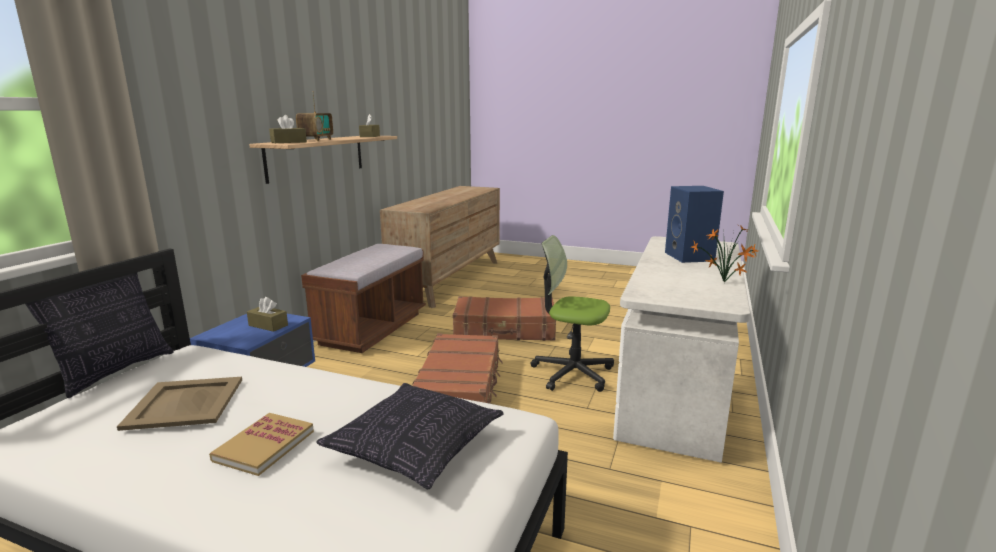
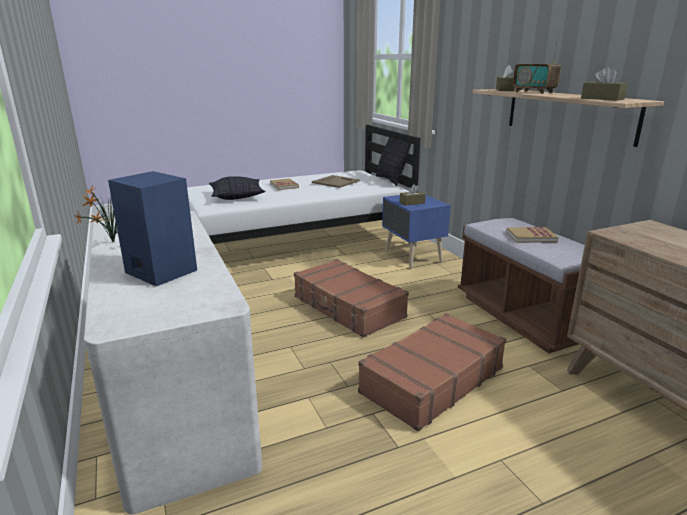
camera: 135 degrees right, 5 degrees up
(370, 257) = (531, 237): none -> book
(572, 373) = (289, 360): office chair -> none

